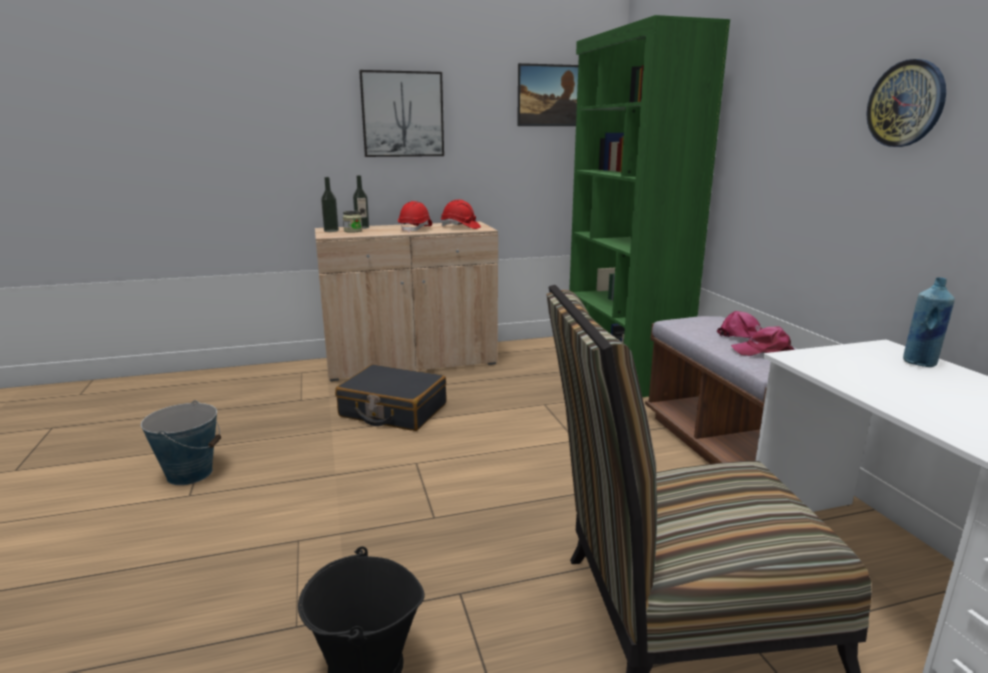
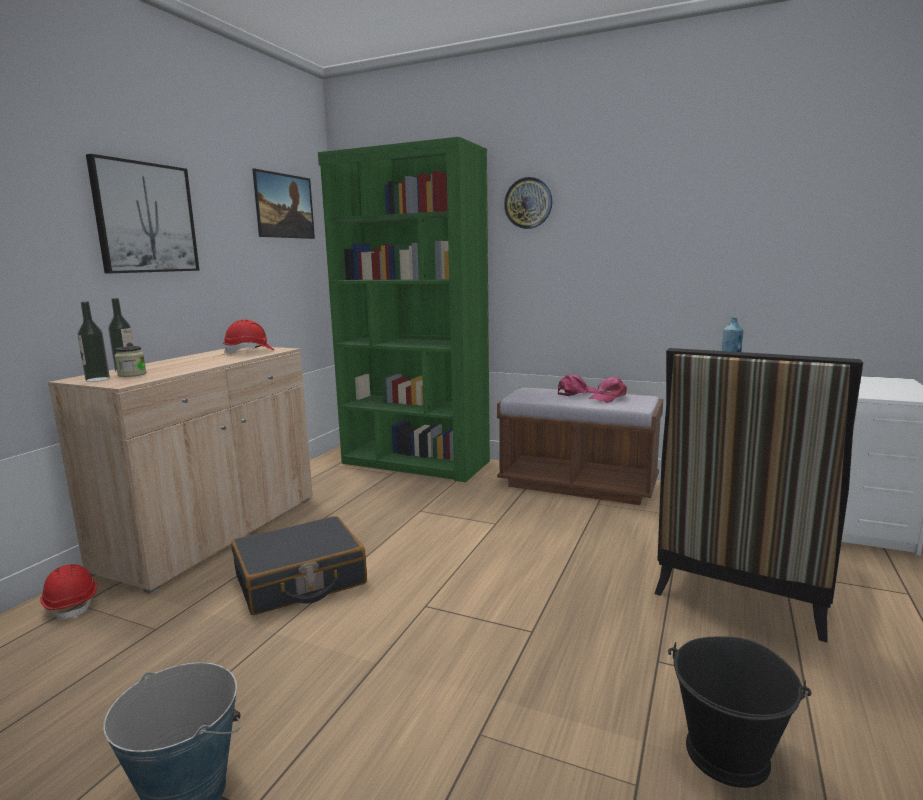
camera: 50 degrees left, 5 degrees down
(416, 229) = (207, 360): red hard hat -> red hard hat (72, 604)
(906, 104) = (664, 215): wall clock -> wall clock (528, 203)

